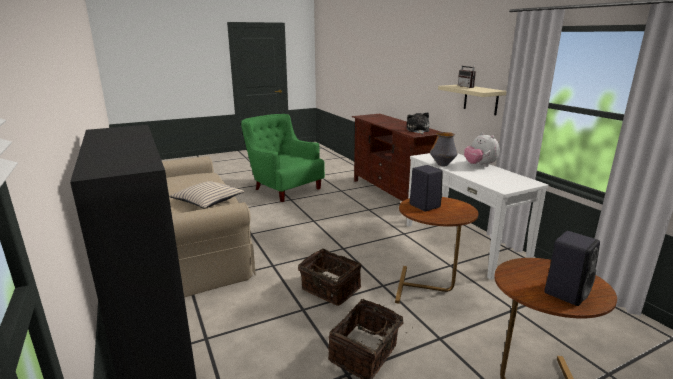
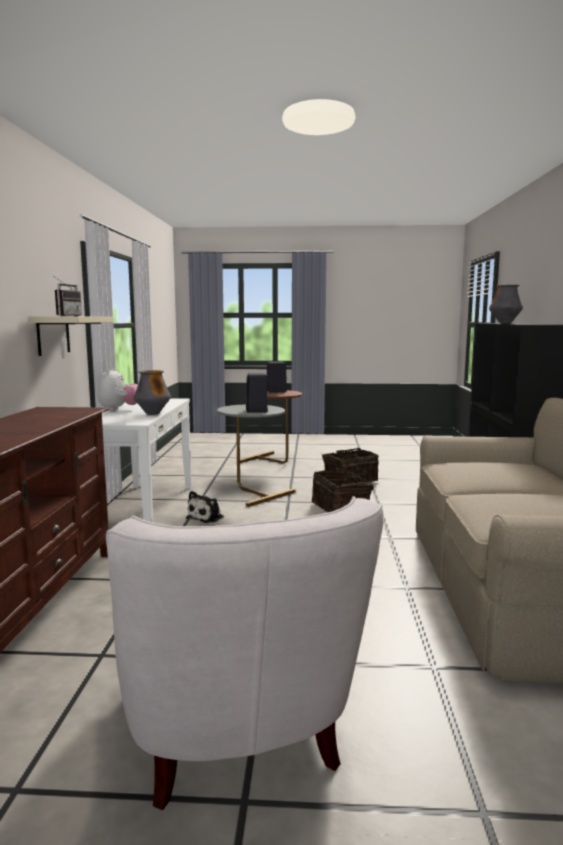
camera: 150 degrees left, 10 degrees down
(117, 162) = (504, 323): none -> vase
(208, 201) = (477, 470): beige pillow -> none
(283, 188) = (236, 735): green armchair -> white armchair
(418, 130) = (53, 412): plush toy -> plush toy (207, 517)
(429, 289) = (252, 493): brown side table -> grey side table

